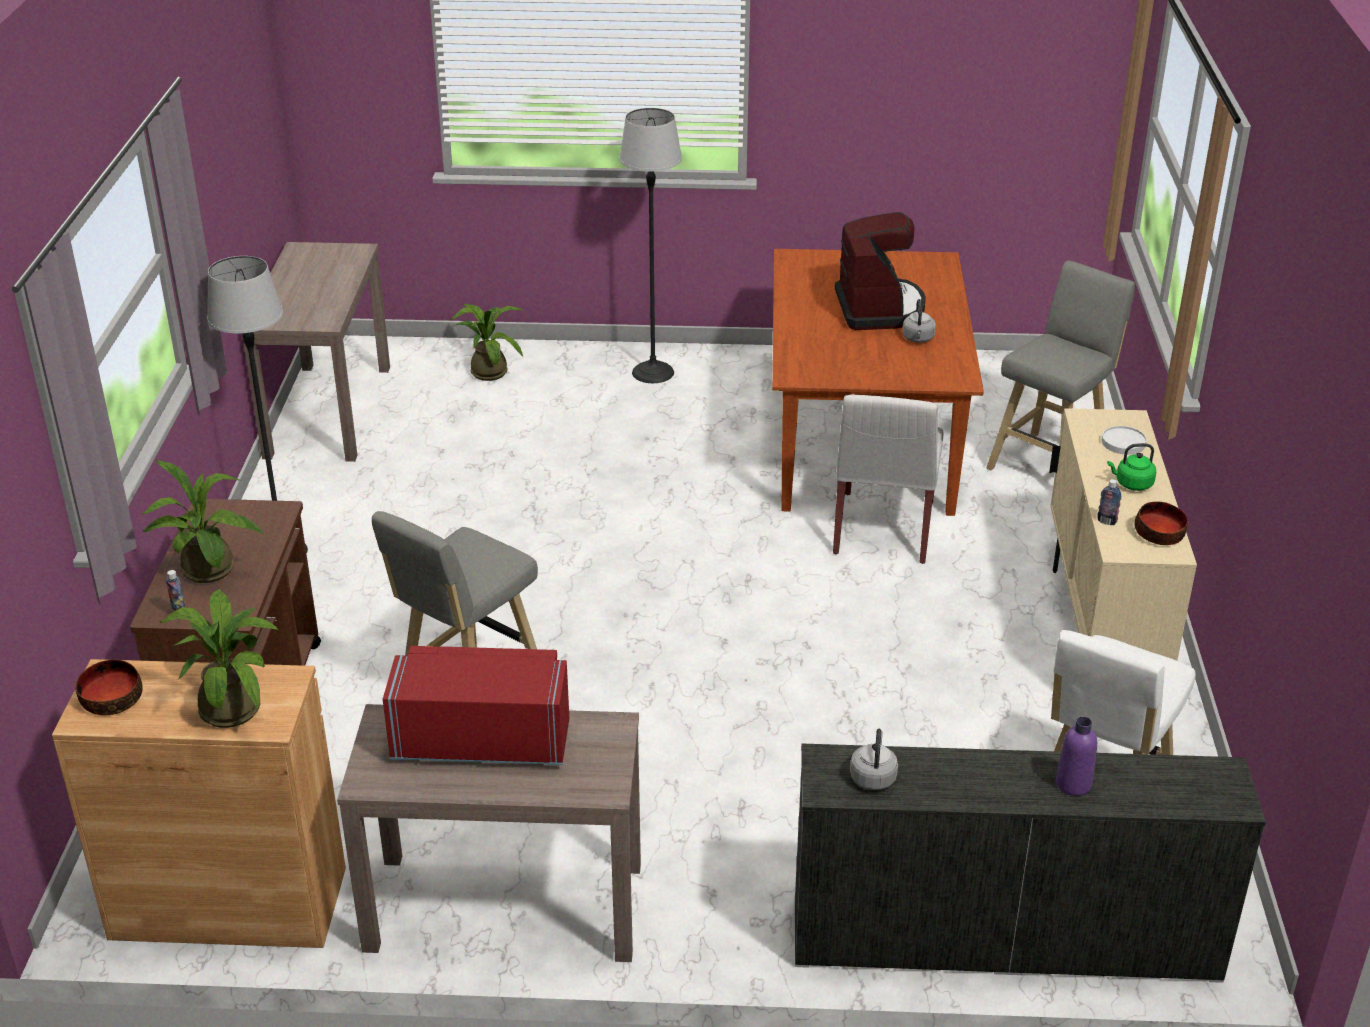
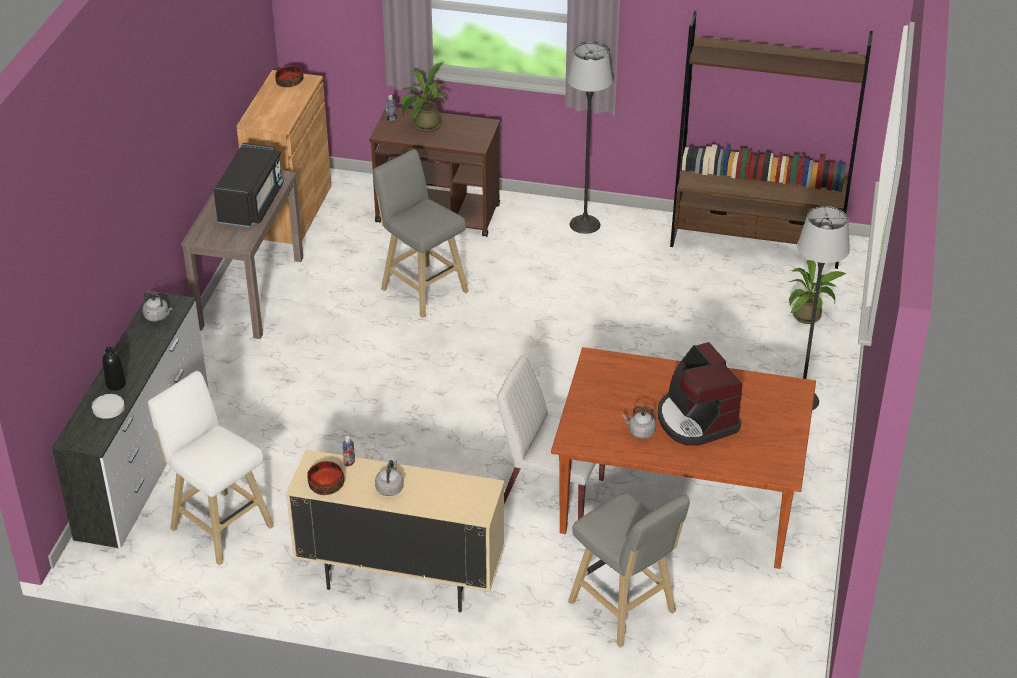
camera: 100 degrees right, 5 degrees up
(233, 705) = (269, 111): potted plant -> none
(328, 410) = (756, 242): brown console table -> brown bookcase
(482, 741) = (251, 204): red microwave -> black microwave
(879, 308) = (696, 420): coffee machine -> coffee machine turned 60 degrees clockwise
(1073, 784) = (116, 384): purple bottle -> black bottle
(1123, 443) = (445, 499): white plate -> white plate (108, 408)
(1131, 484) = (390, 488): green kettle -> grey kettle

